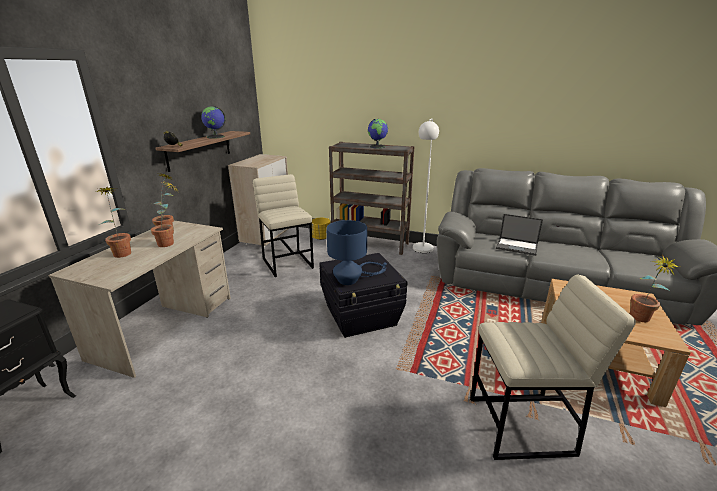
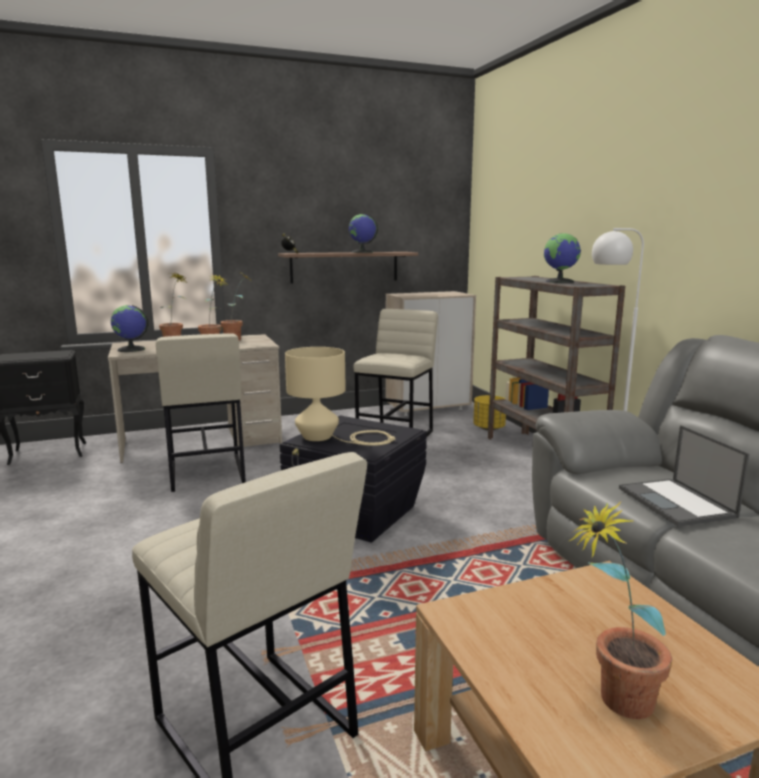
camera: 50 degrees right, 10 degrees down
(104, 274) = (131, 349): none -> globe
(227, 344) = (207, 473): none -> beige chair
(357, 275) = (338, 437): blue table lamp -> beige table lamp

